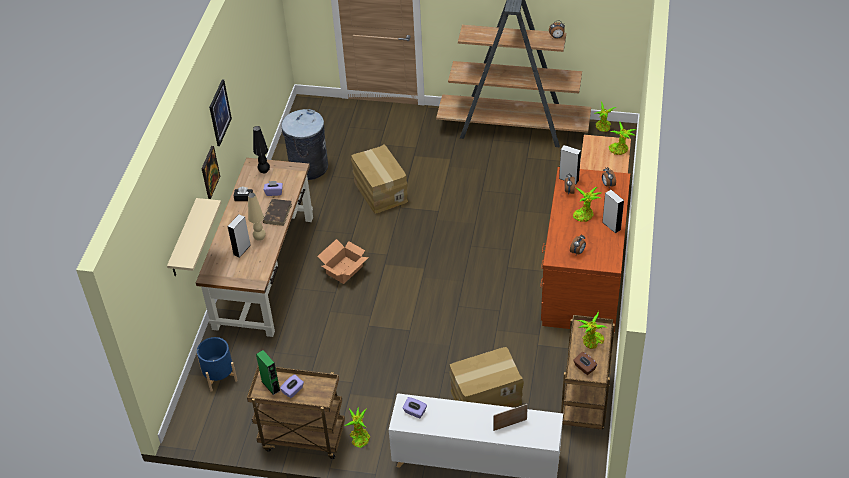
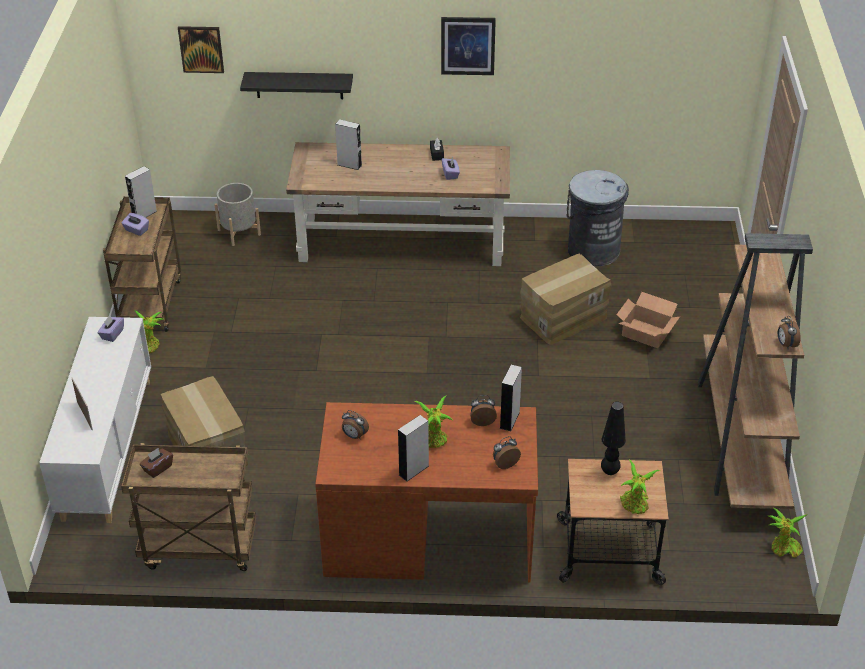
camera: 80 degrees right, 5 degrees down
(184, 239) = (299, 85): beige shelf -> black shelf
(209, 172) = (404, 80): picture -> picture (201, 49)
(219, 376) = (239, 232): blue planter -> grey planter
(259, 238) = (369, 174): beige table lamp -> none
(264, 171) = (486, 162): black table lamp -> black table lamp (609, 472)
(271, 386) = (144, 214): green speaker -> grey speaker
(277, 213) = (414, 181): brown book -> none
(344, 270) = (412, 303): cardboard box -> cardboard box (645, 333)
(591, 342) = (204, 474): potted plant -> none

